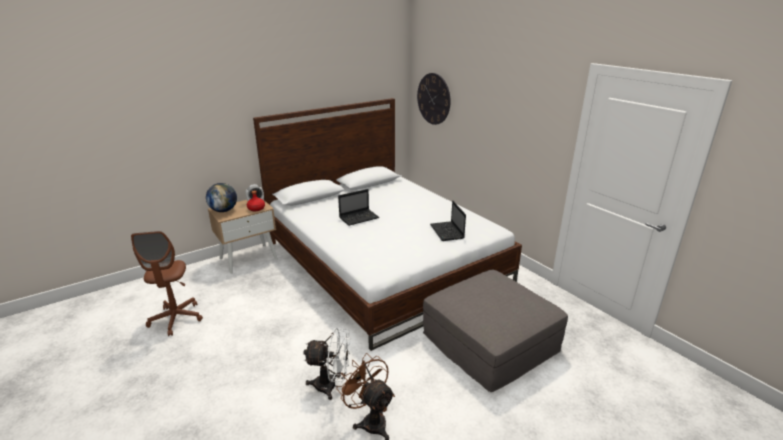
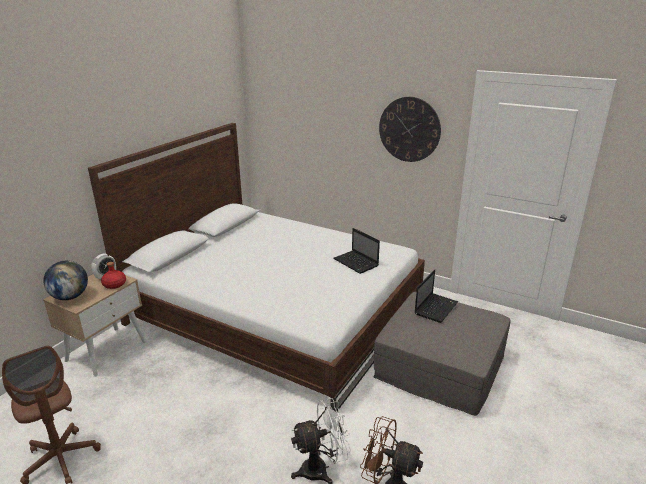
camera: 25 degrees left, 0 degrees up
(359, 217) = (251, 268): laptop -> laptop (436, 308)
(433, 99) = (282, 119): wall clock -> wall clock (409, 129)

